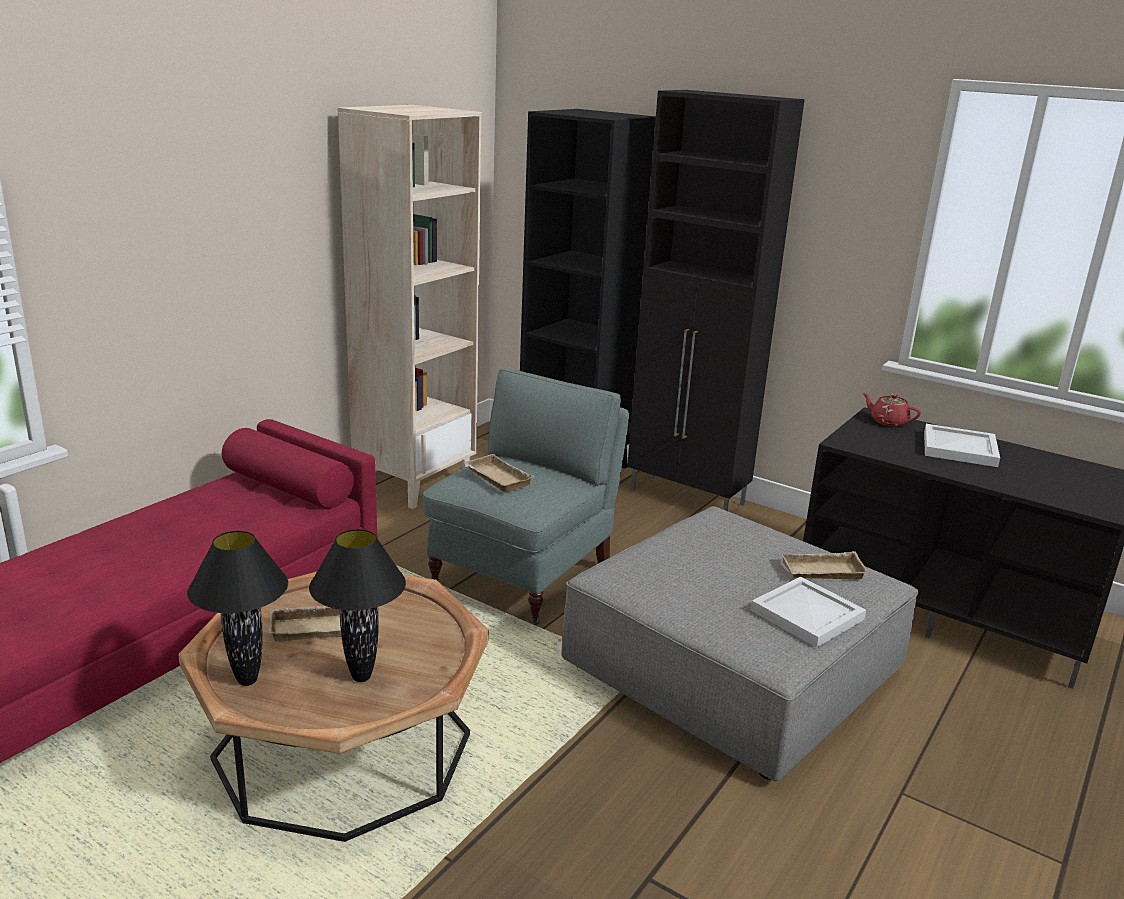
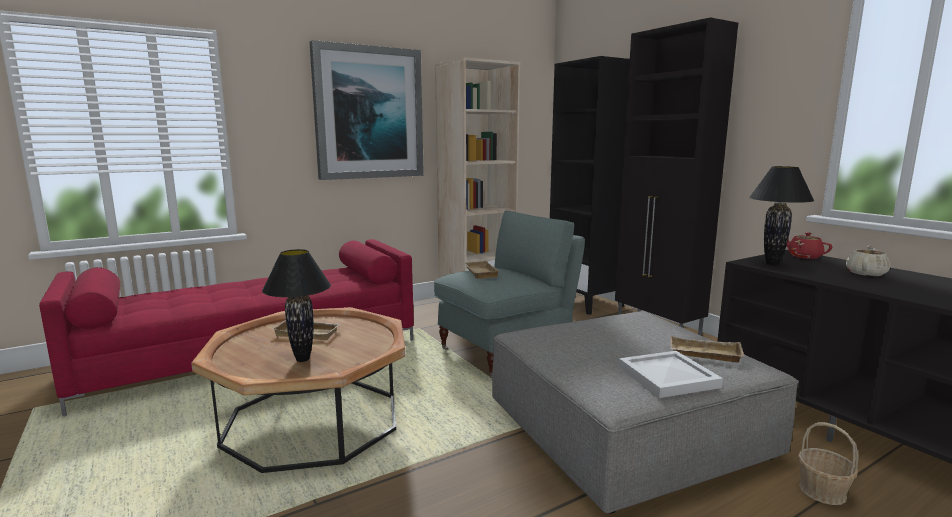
camera: 25 degrees right, 10 degrees down
(239, 204) = (368, 113): none -> picture
(246, 680) = (238, 350): black table lamp -> black table lamp (771, 264)
(943, 700) = (822, 491): none -> basket
(960, 449) = (866, 273): white tray -> beige teapot

